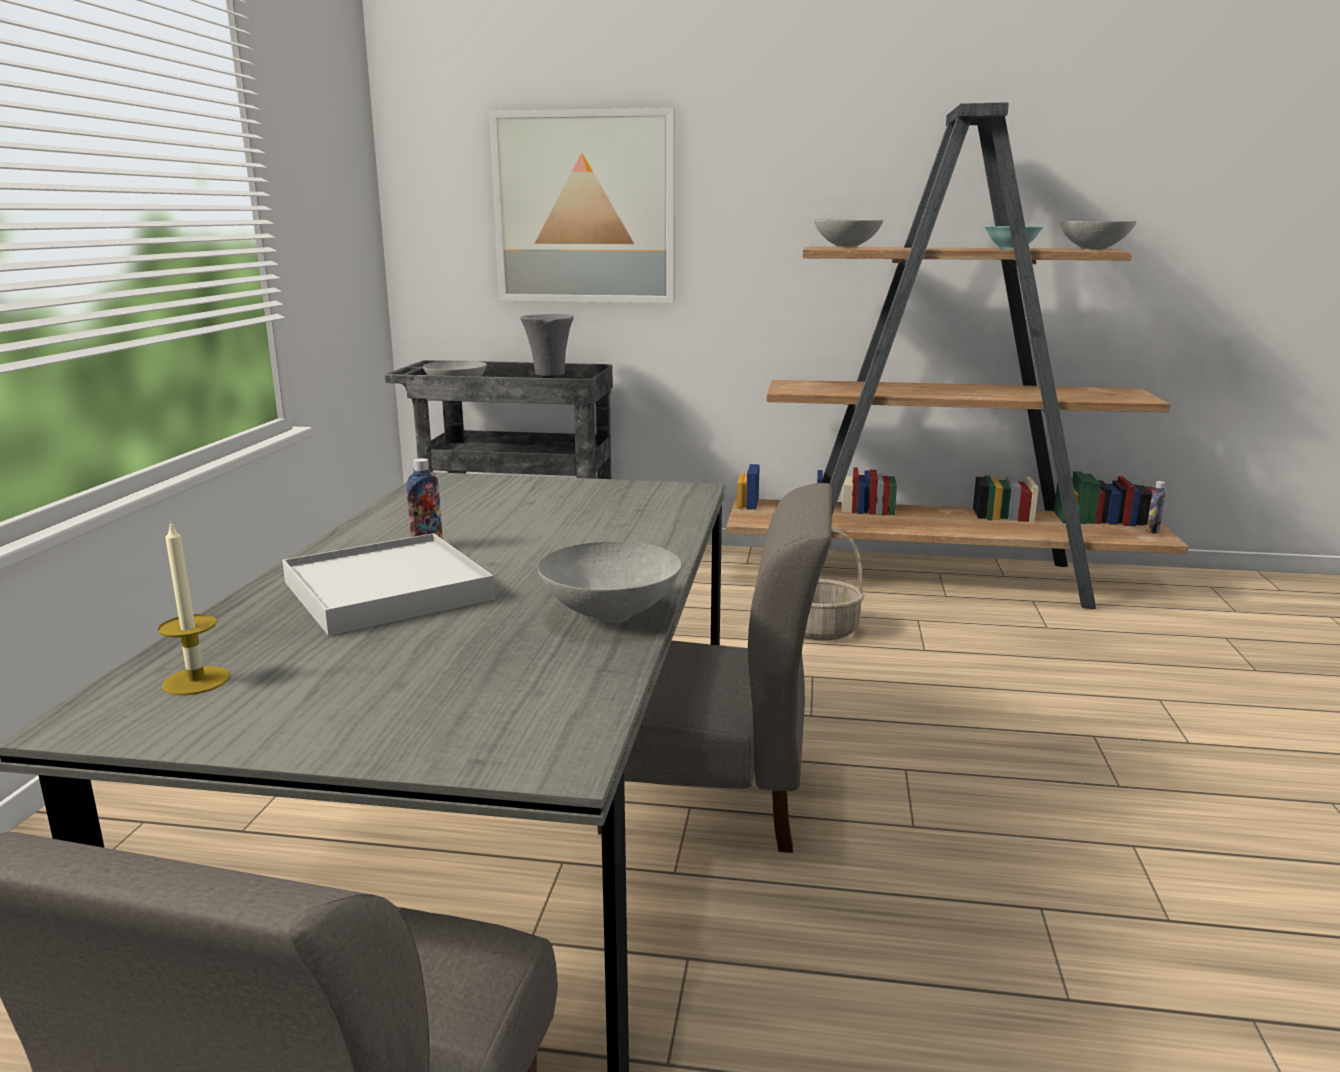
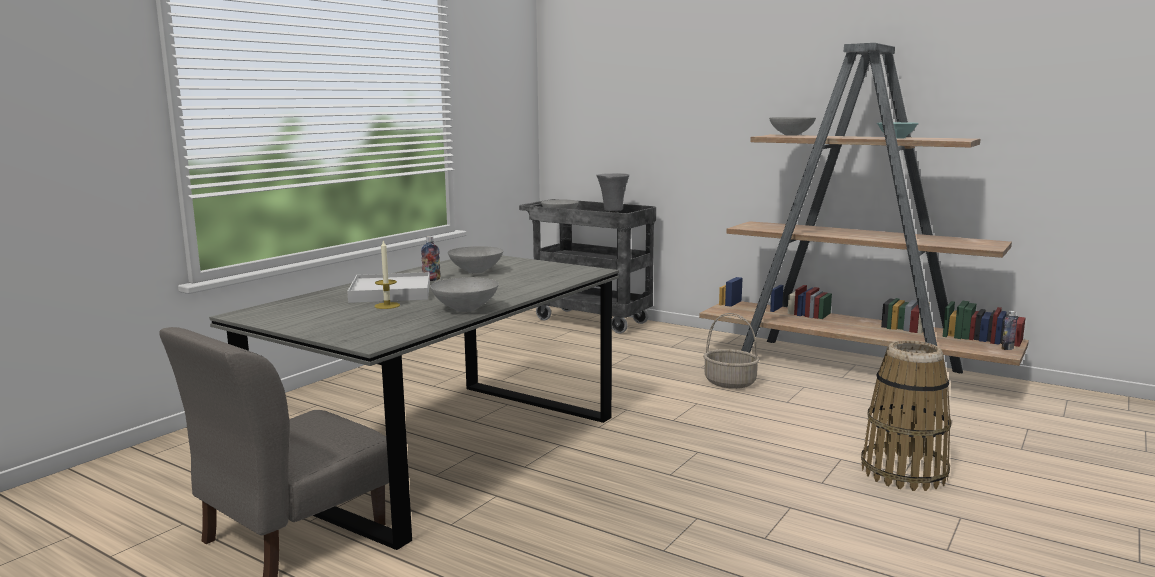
camera: 25 degrees right, 5 degrees down
(196, 681) = (287, 309): candle -> candle (387, 305)
(585, 208) = (646, 109): picture -> none
(704, 796) = (572, 442): grey chair -> none
(1092, 249) = (955, 139): grey bowl -> grey bowl (476, 271)
(1187, 740) = (904, 472): none -> basket

